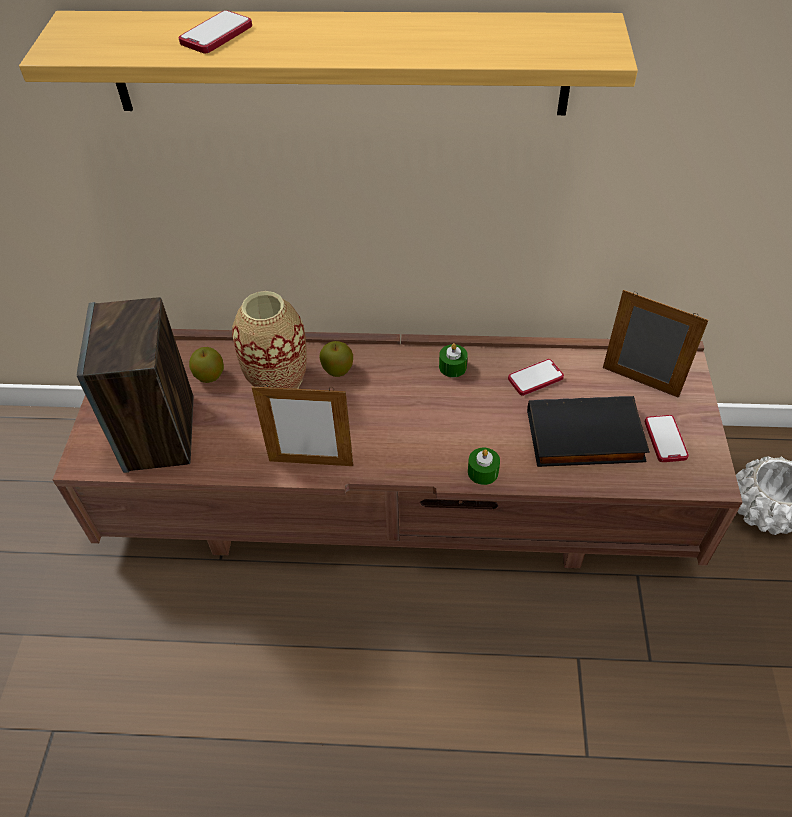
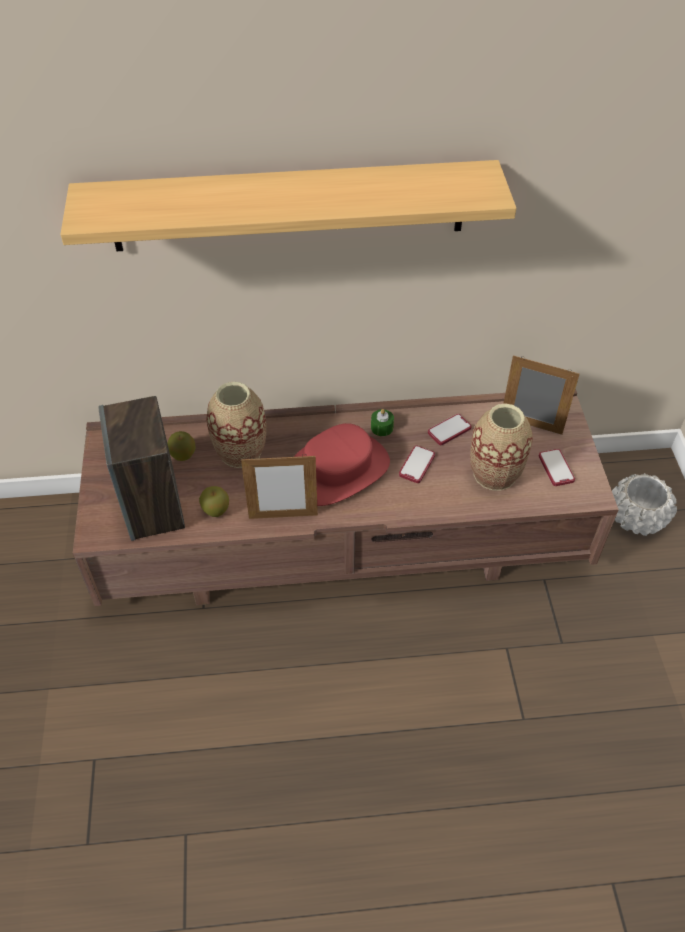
camera: 10 degrees left, 0 degrees up
(216, 34) = (204, 197): phone -> phone (417, 465)
(337, 370) = (289, 439): apple -> apple (216, 510)
(390, 413) = (338, 470): none -> red hat
(483, 472) = (420, 508): green candle -> none
(584, 438) = (494, 473): black book -> vase

